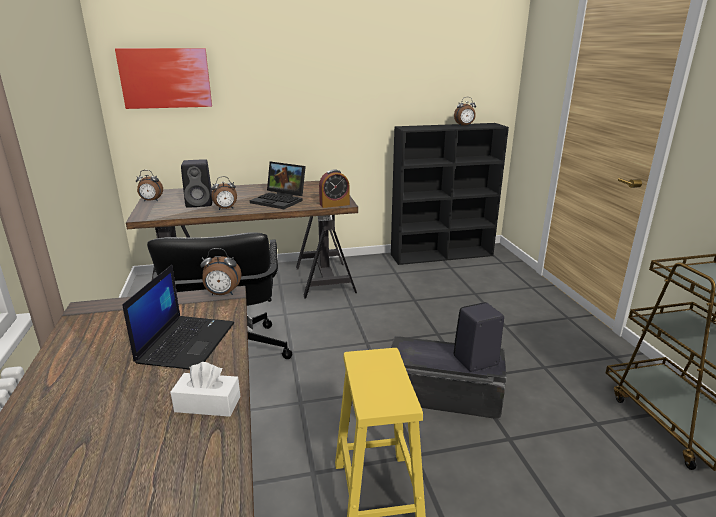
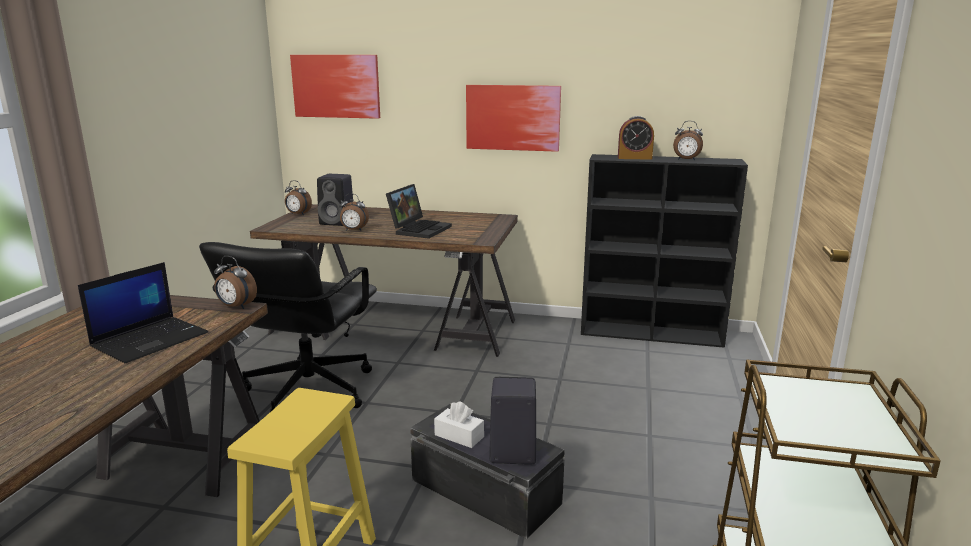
camera: 25 degrees right, 5 degrees down
(208, 404) = (95, 391): white tissue box -> white tissue box (459, 436)
(280, 200) = (419, 229): laptop -> laptop turned 120 degrees counterclockwise
(330, 100) = (513, 117): none -> picture
(334, 204) = (470, 240): alarm clock -> alarm clock (634, 158)

